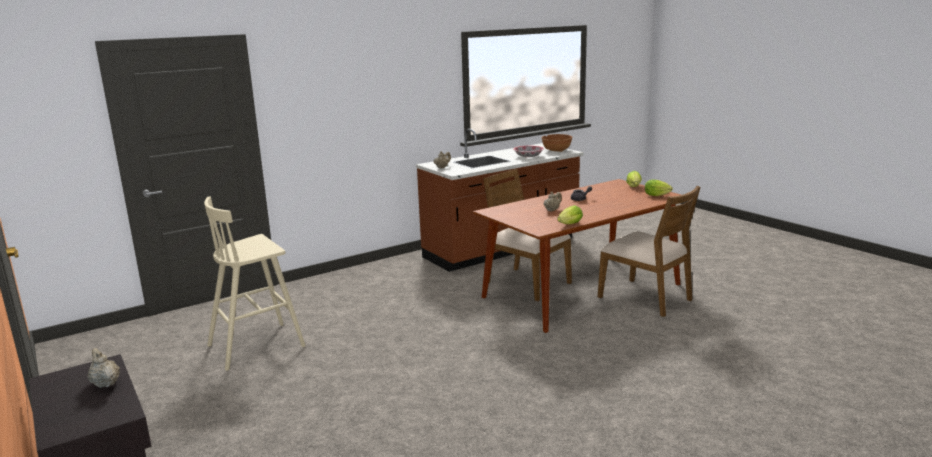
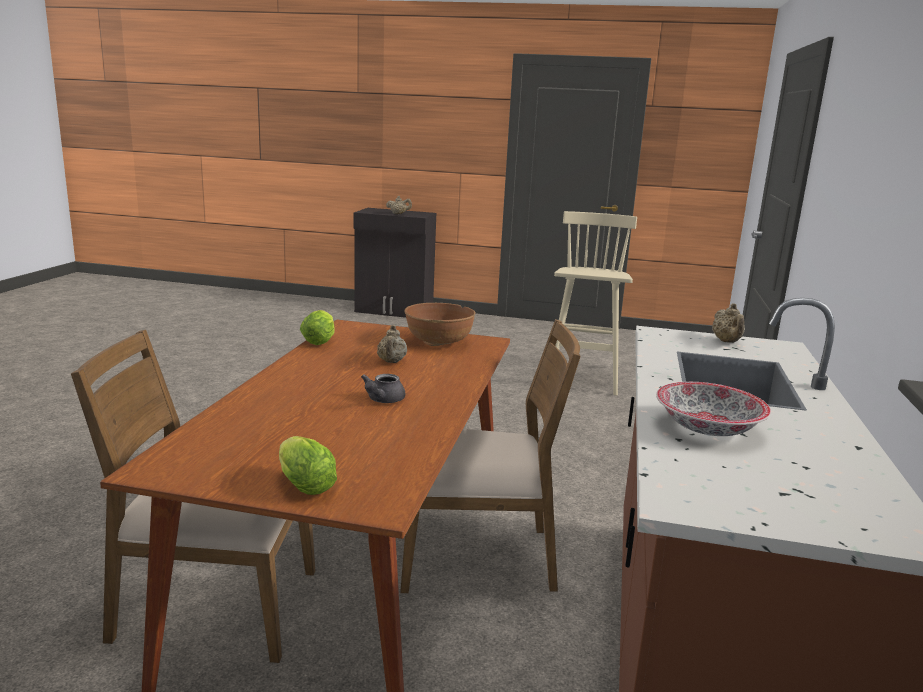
camera: 135 degrees right, 0 degrees up
(556, 150) = (737, 497): brown bowl -> brown bowl (438, 342)
(658, 196) = (205, 458): lettuce -> none

